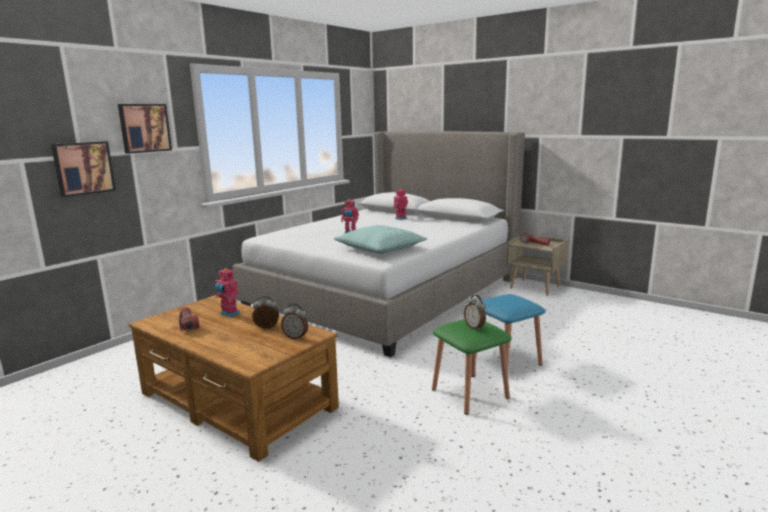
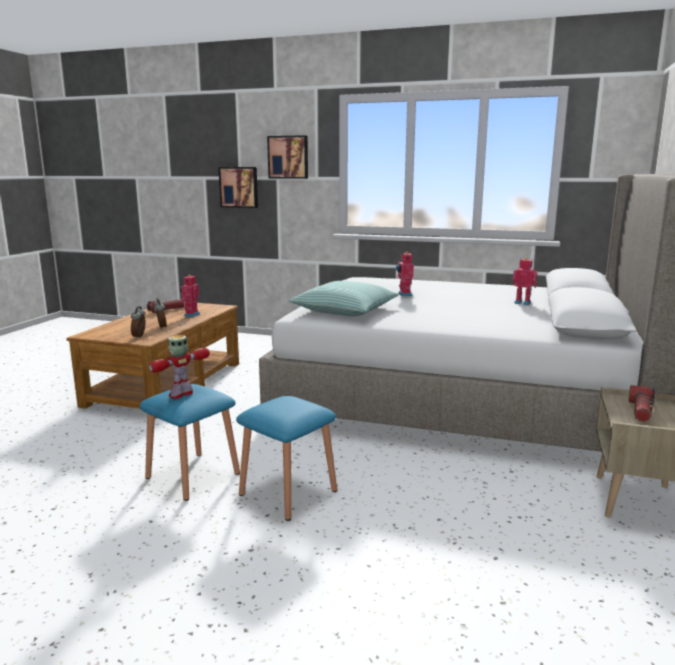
camera: 70 degrees right, 0 degrees up
(470, 393) = (193, 475): green stool -> blue stool
(475, 327) = (181, 394): alarm clock -> toy robot

